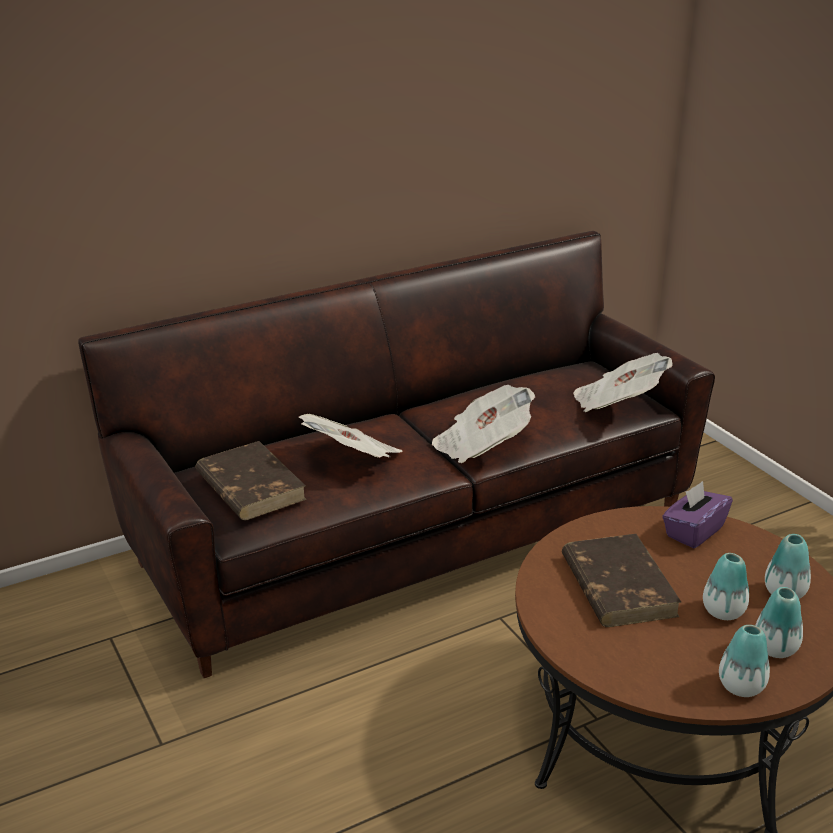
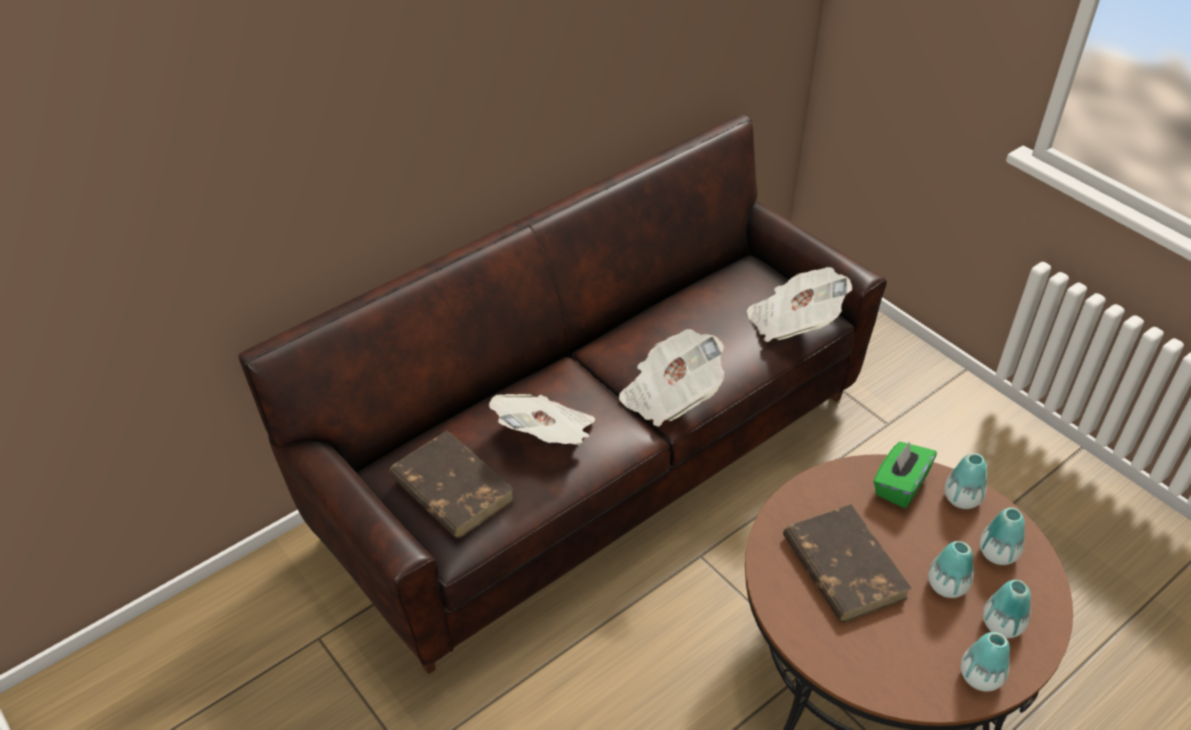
camera: 10 degrees left, 15 degrees up
(693, 532) = (899, 485): purple tissue box -> green tissue box
(756, 548) = (961, 499): none -> vase

